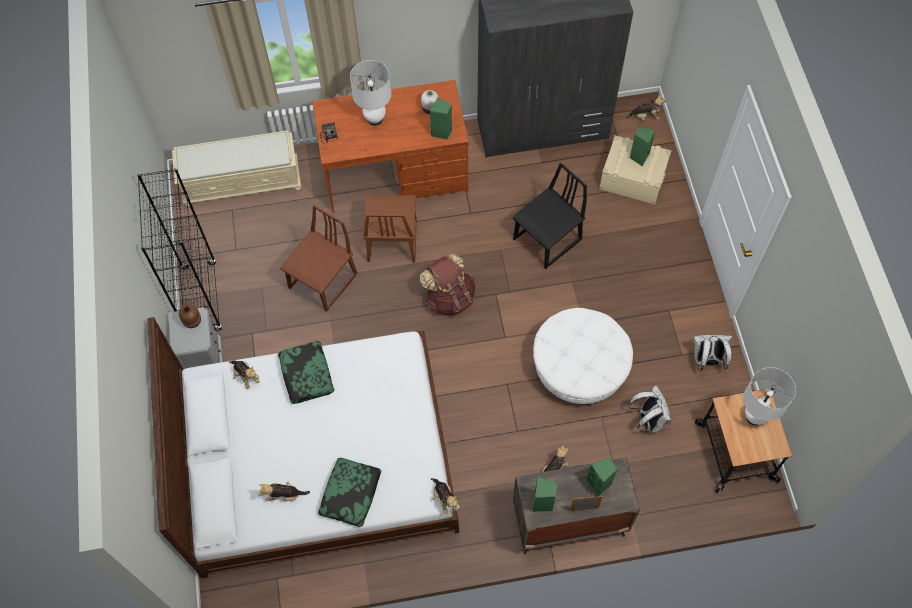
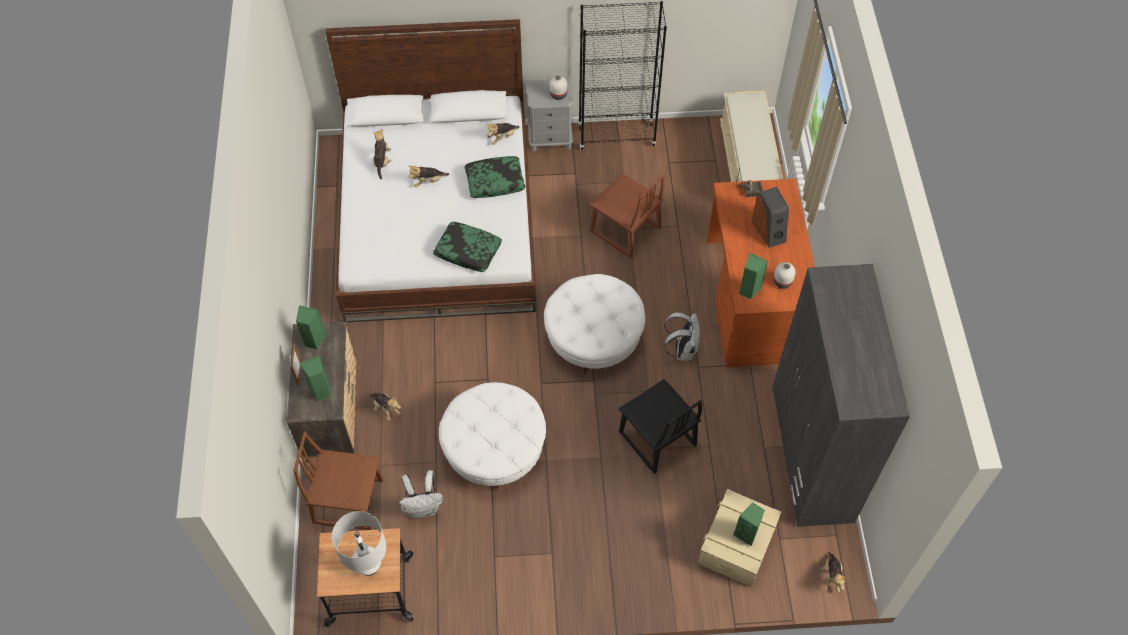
camera: 95 degrees right, 5 degrees down
(192, 321) = (558, 94): brown vase -> white vase
(351, 494) = (371, 208): pillow -> pillow (467, 251)
(375, 119) = (769, 230): white table lamp -> speaker
(391, 241) = (668, 291): brown chair -> brown chair (348, 500)
(444, 499) = (350, 278): plush toy -> plush toy (428, 181)
(449, 298) = (593, 337): brown backpack -> white ottoman
(706, 360) = (483, 582): white backpack -> white backpack (682, 350)

